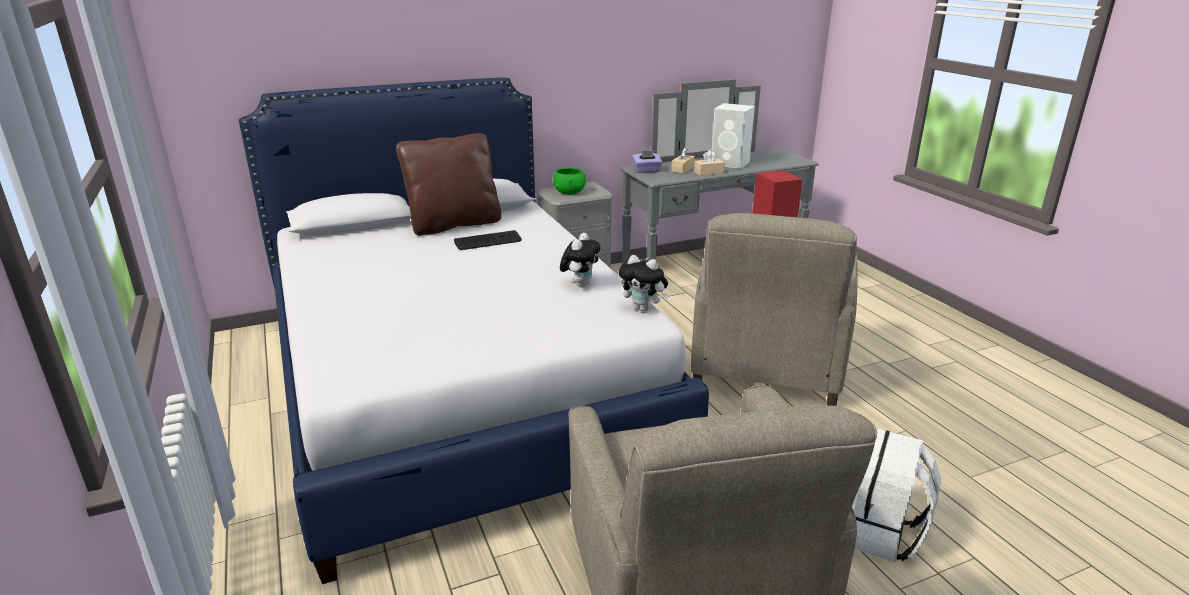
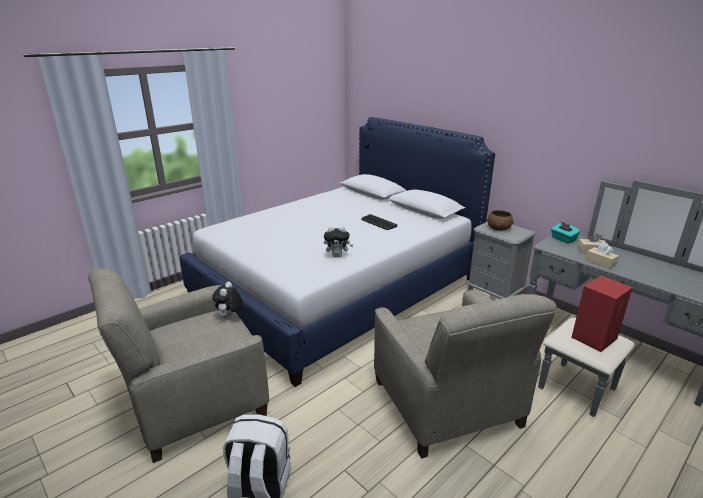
camera: 70 degrees right, 0 degrees up
(454, 224) = (395, 210): brown pillow -> none
(570, 192) = (499, 228): green bowl -> brown bowl
(643, 308) = (316, 278): plush toy -> plush toy (229, 316)
(646, 171) = (563, 239): purple tissue box -> turquoise tissue box
(731, 163) = (647, 269): white speaker -> none
(766, 368) = (447, 404): beige armchair -> beige armchair turned 105 degrees counterclockwise

